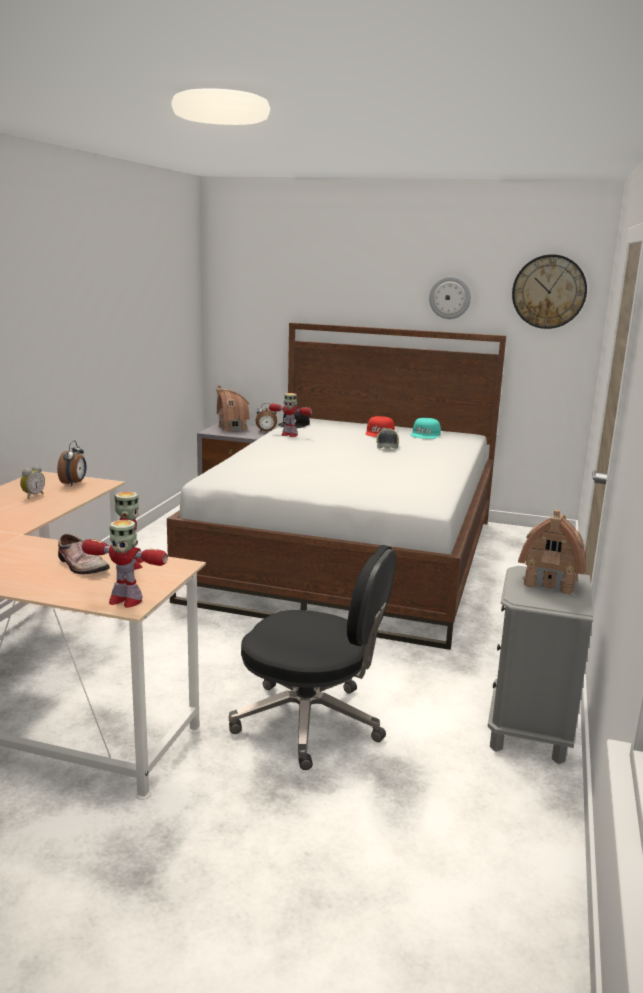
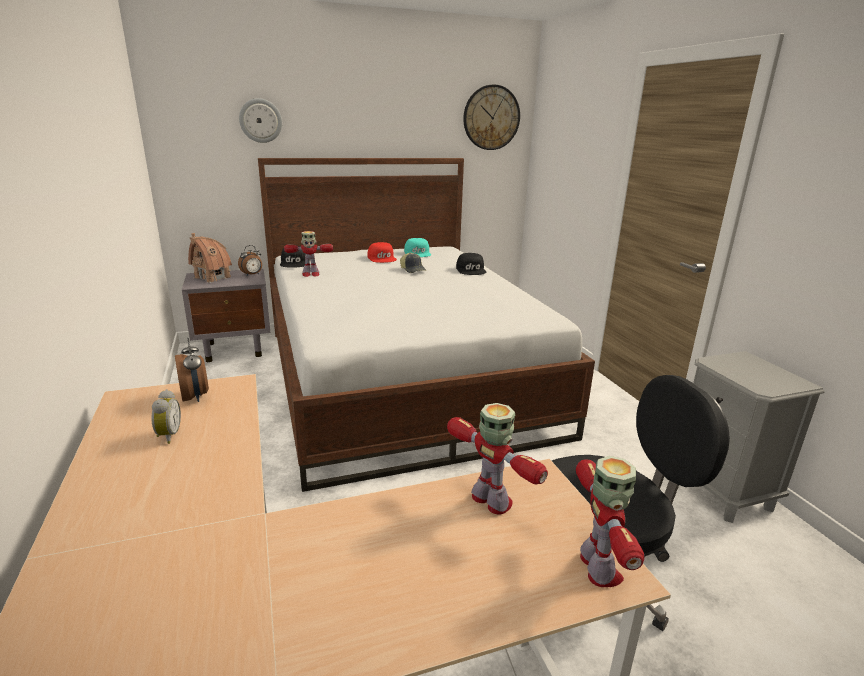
camera: 35 degrees left, 5 degrees up
(80, 566) = (442, 534): shoe -> none
(125, 600) = (599, 569): toy robot -> toy robot turned 75 degrees counterclockwise
(446, 456) = (471, 270): none -> black cap
(450, 297) = (412, 126): wall clock -> wall clock (260, 120)
(550, 582) = (746, 366): toy house -> none

